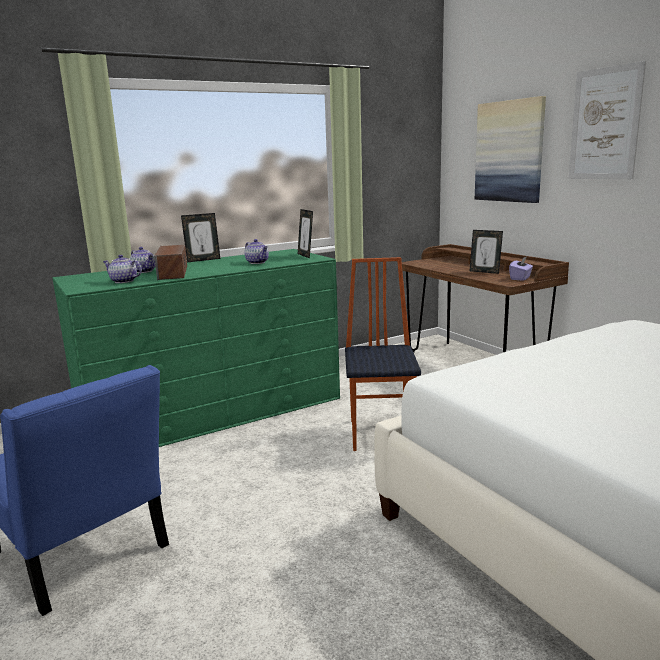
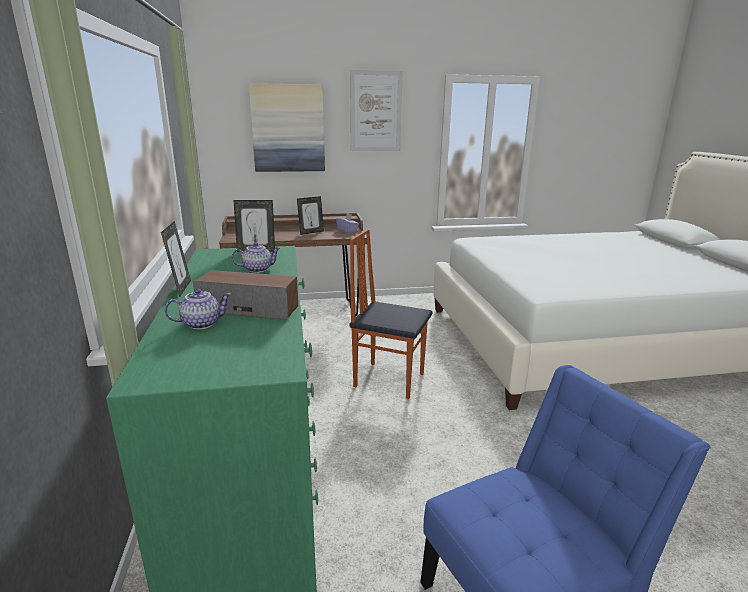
camera: 70 degrees left, 5 degrees up
(123, 281) = (263, 339): teapot -> none

